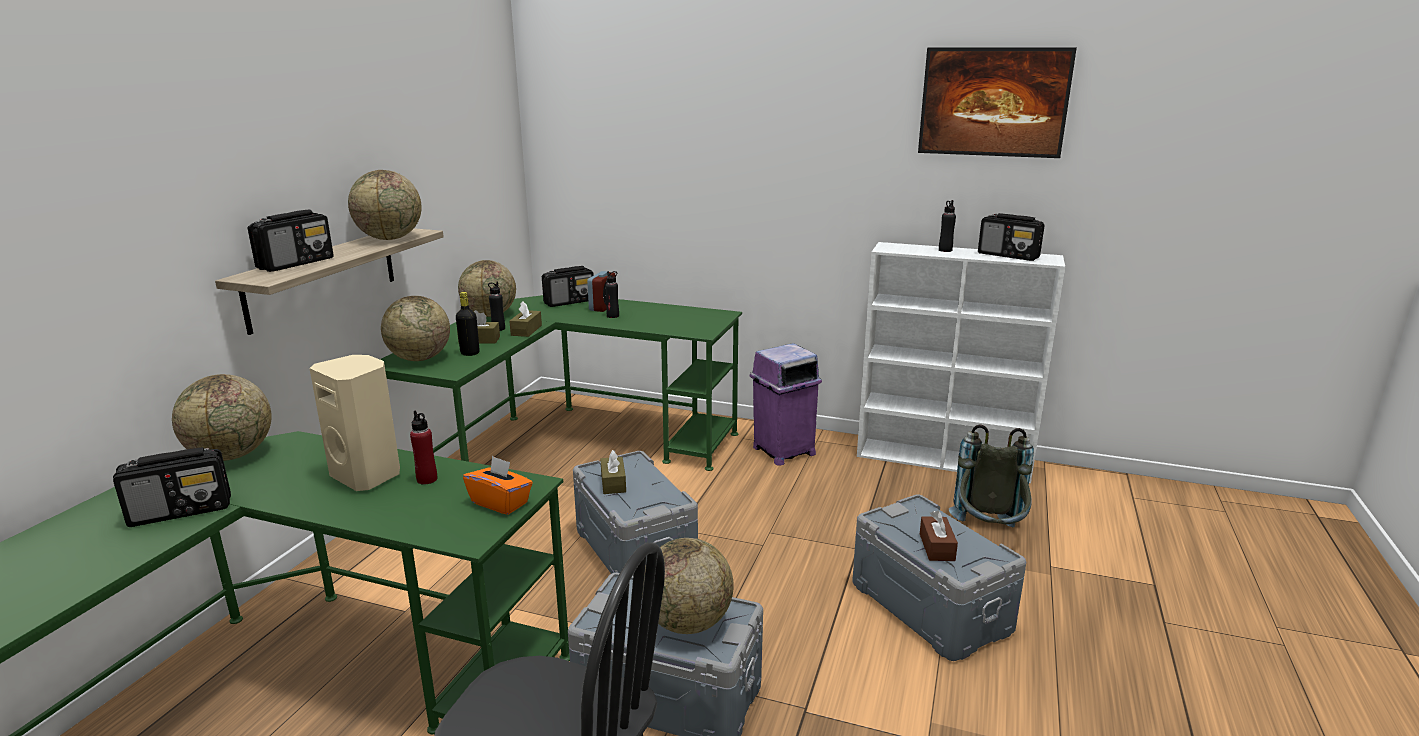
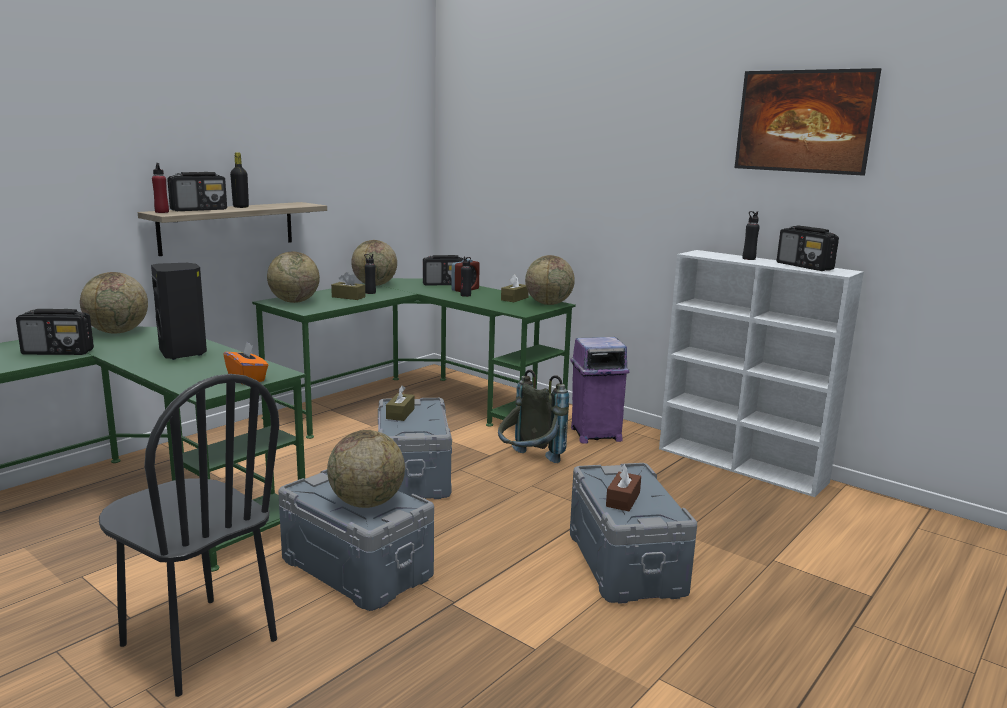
camera: 20 degrees right, 5 degrees down
(368, 475) = (183, 353): beige speaker -> black speaker
(390, 238) = (282, 205): globe -> globe (548, 304)
(427, 479) = (216, 360): red bottle -> red bottle (162, 212)
(470, 353) = (332, 303): black bottle -> black bottle (241, 207)
(526, 330) = (389, 296): brown tissue box -> brown tissue box (514, 299)
(988, 534) = (732, 525): grey backpack -> grey backpack (528, 463)

